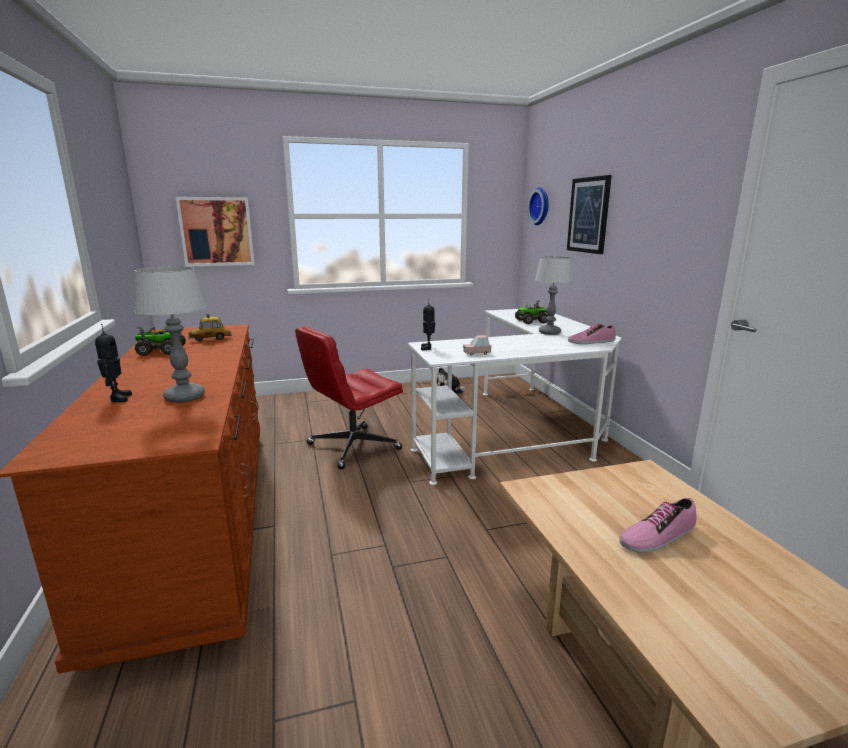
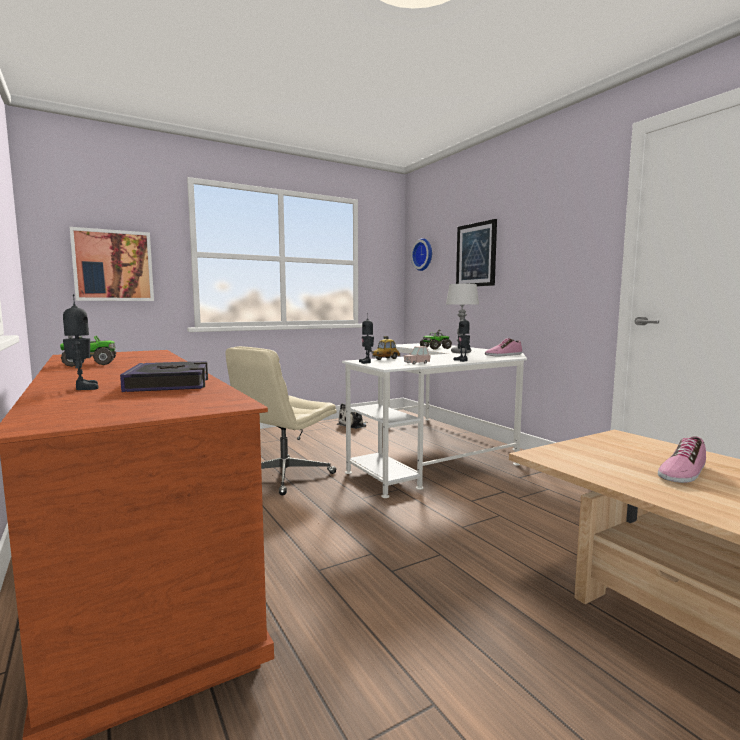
camera: 15 degrees left, 10 degrees down
(185, 397) = (170, 384): table lamp -> book
(210, 339) = (138, 357): toy car -> toy car (385, 359)
(352, 447) = (283, 476): red office chair -> beige office chair
(531, 350) = (462, 360): none -> toy robot

